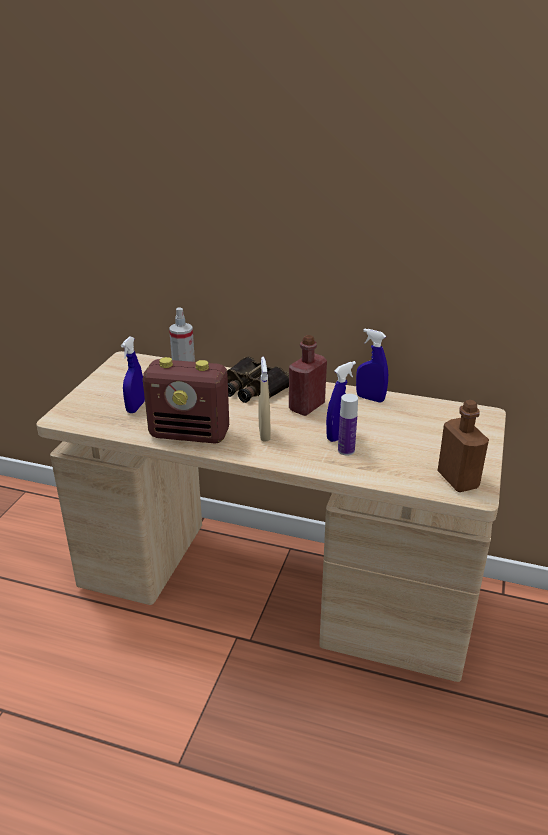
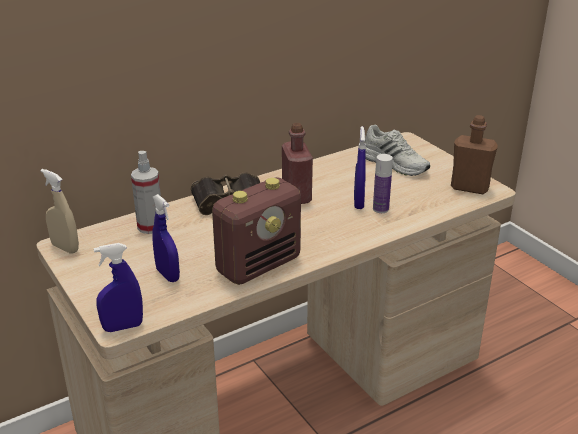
camera: 50 degrees left, 0 degrees up
(264, 434) = (309, 231): beige spray bottle -> beige spray bottle (65, 248)
(370, 398) = (324, 167): blue spray bottle -> blue spray bottle (123, 327)
(433, 426) = (395, 163): none -> white shoe

